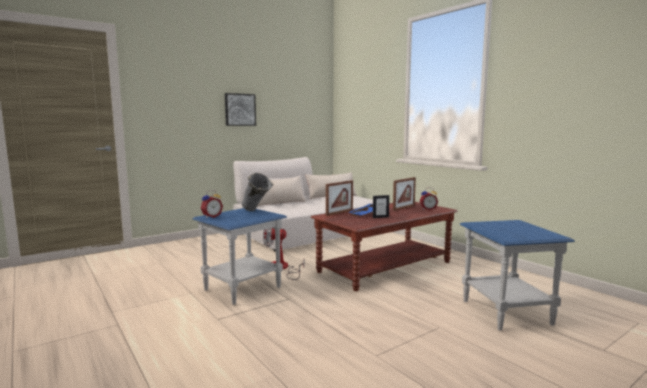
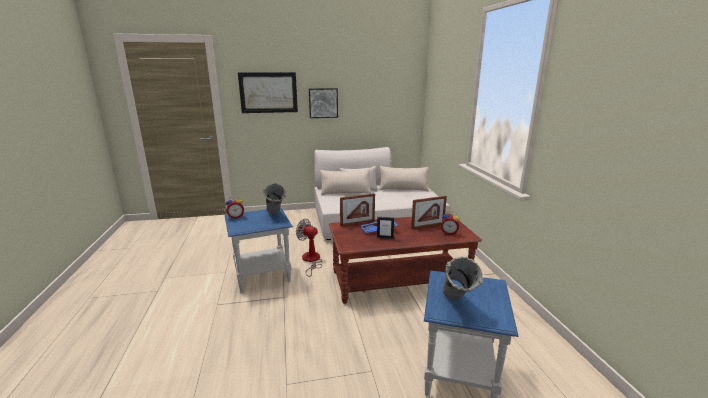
camera: 25 degrees right, 10 degrees up
(181, 95) = (268, 92): none -> picture
(514, 234) = (457, 306): none -> grey vase

